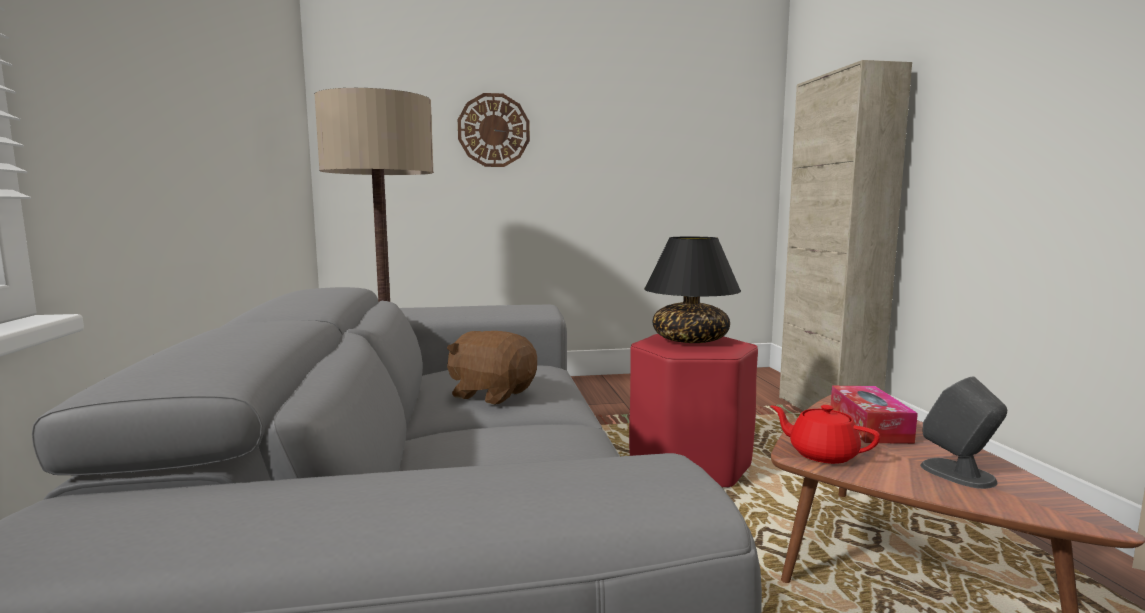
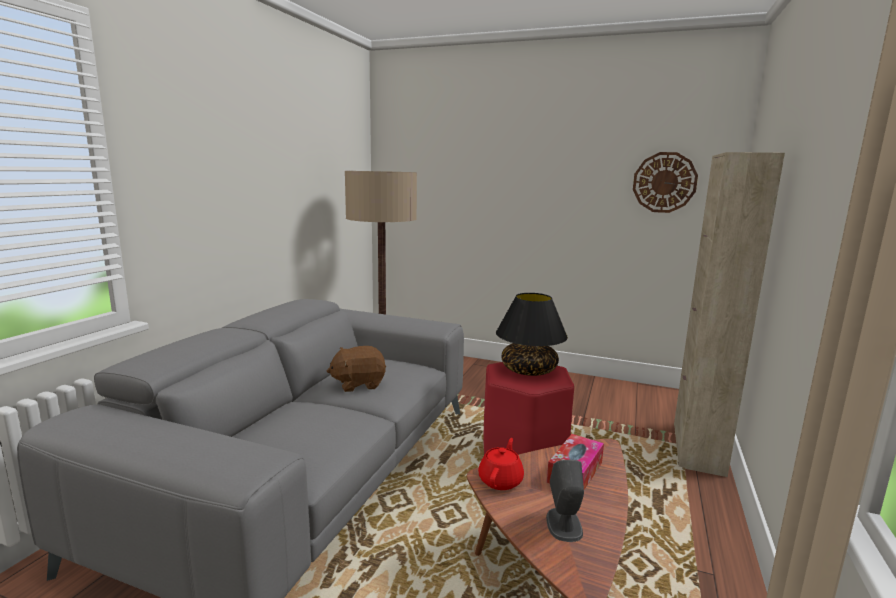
camera: 30 degrees right, 5 degrees up
(492, 394) = (358, 384): brown plush toy -> brown plush toy turned 75 degrees counterclockwise
(493, 130) = (484, 180): wall clock -> wall clock (664, 182)
(822, 454) = (501, 480): red teapot -> red teapot turned 45 degrees clockwise

